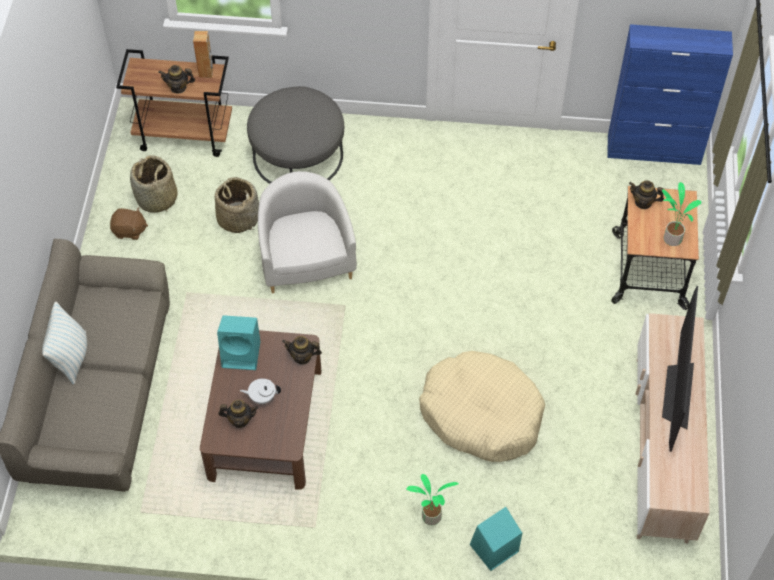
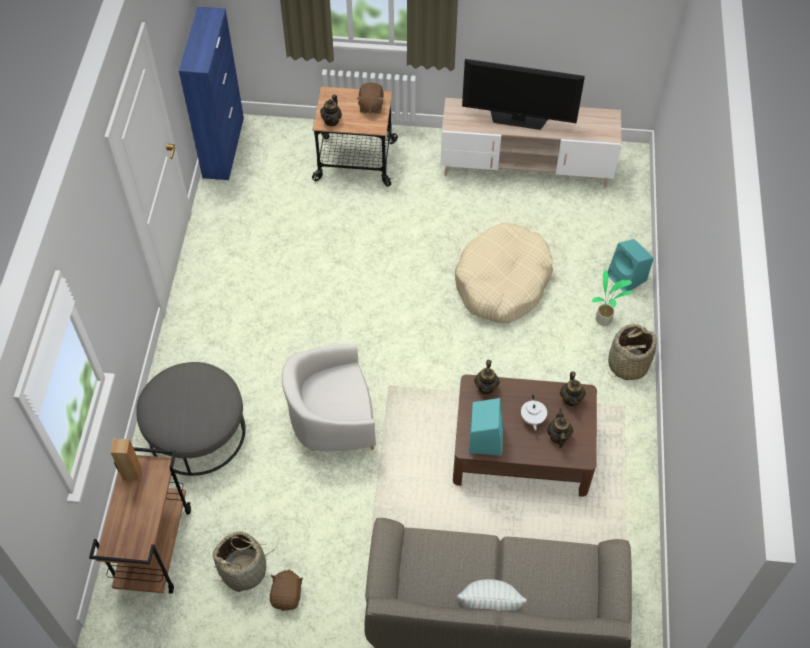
camera: 90 degrees left, 0 degrees up
(178, 87) = (152, 500): teapot -> teapot (571, 399)
(238, 218) = (277, 485): basket -> basket (627, 364)
(671, 238) = (370, 106): potted plant -> brown plush toy

